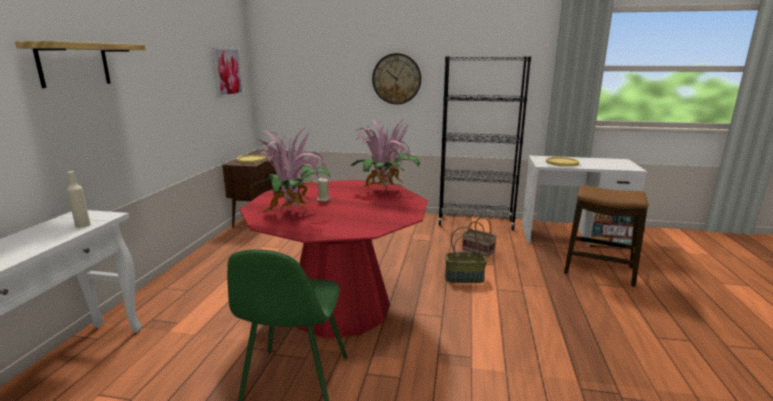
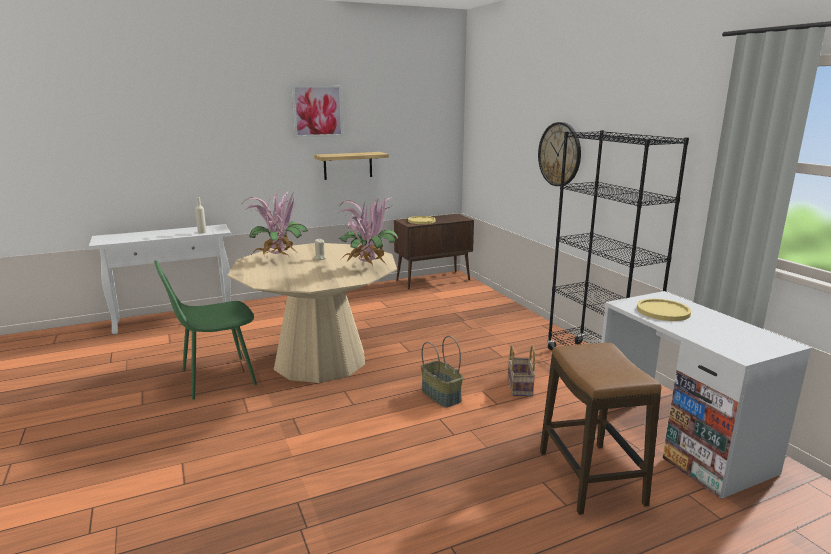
camera: 55 degrees right, 0 degrees up
(74, 64) = (243, 128): shelf -> shelf (348, 165)
(227, 72) = (422, 133): picture -> picture (317, 111)
(340, 307) = (320, 360): red dining table -> beige dining table

